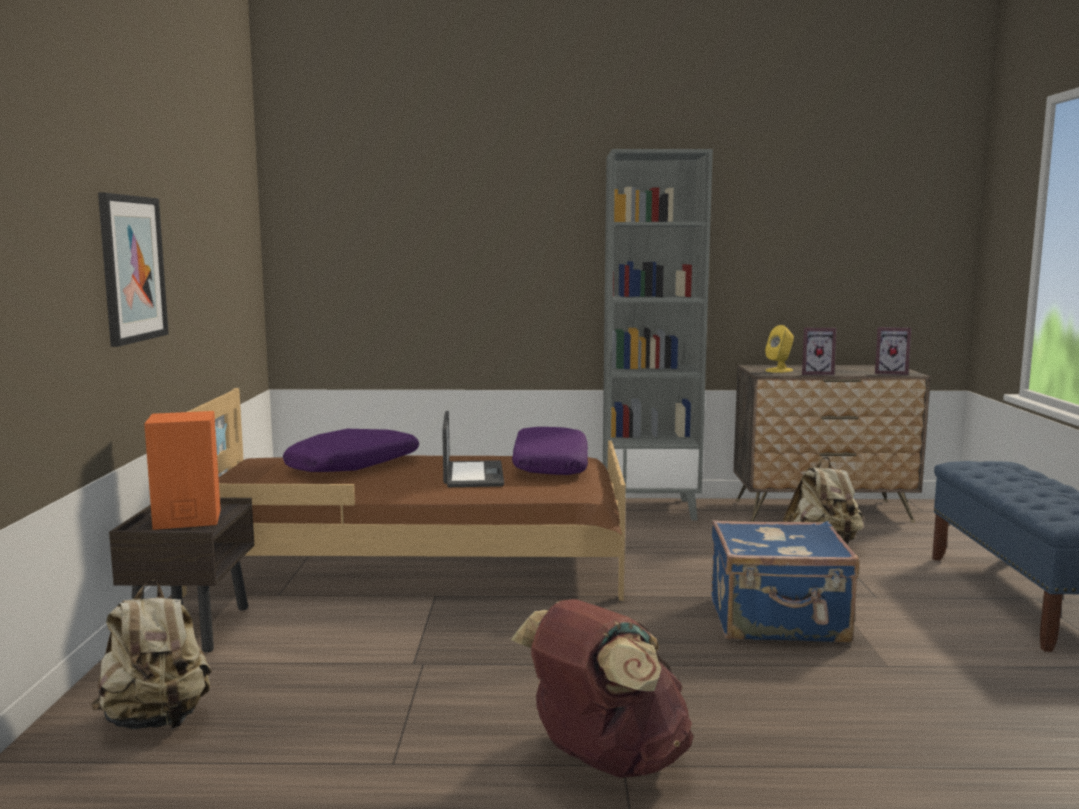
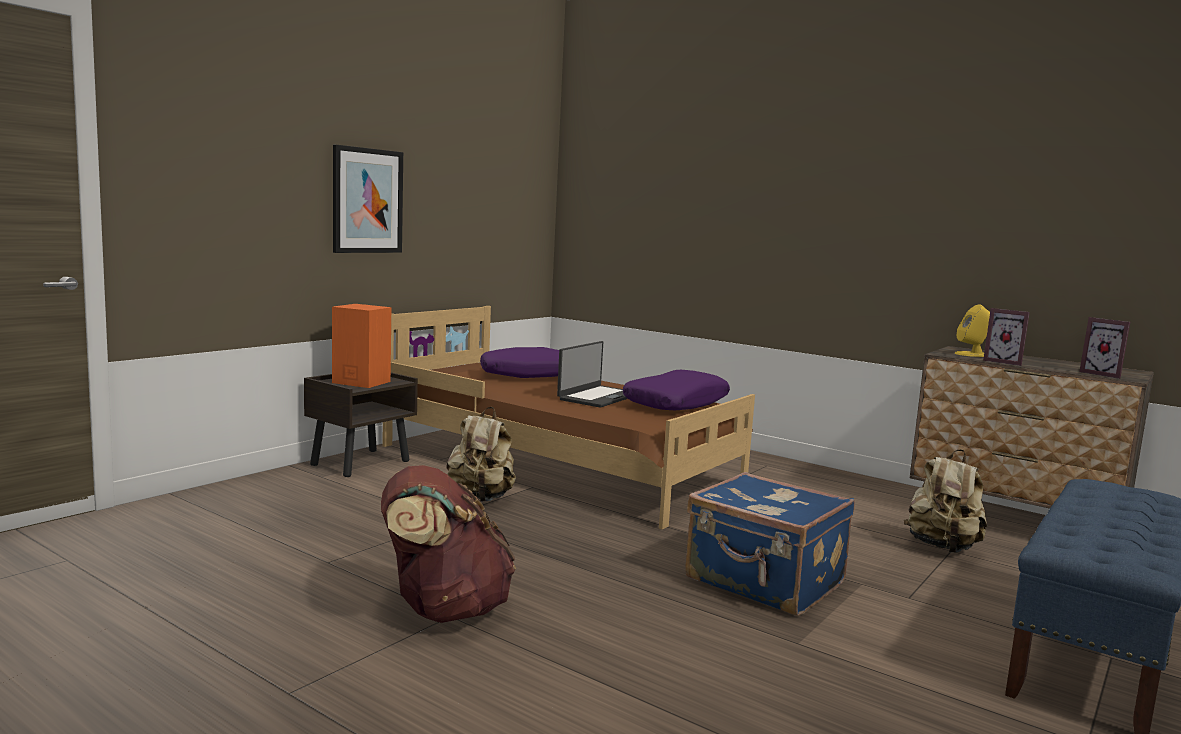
camera: 35 degrees right, 0 degrees up
(157, 720) = (262, 500): beige backpack -> beige backpack (481, 498)
(650, 509) = (826, 478): grey bookcase -> none

